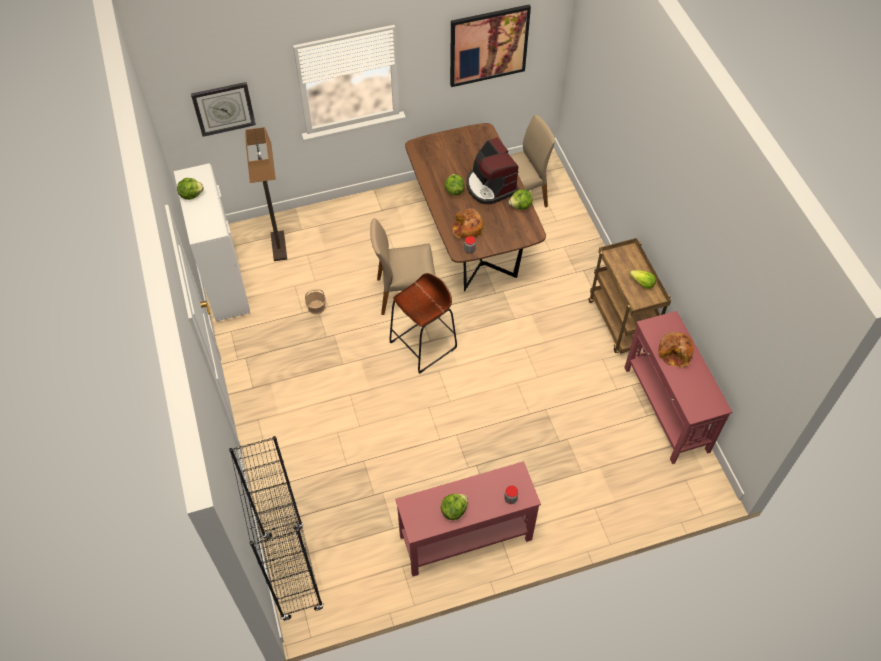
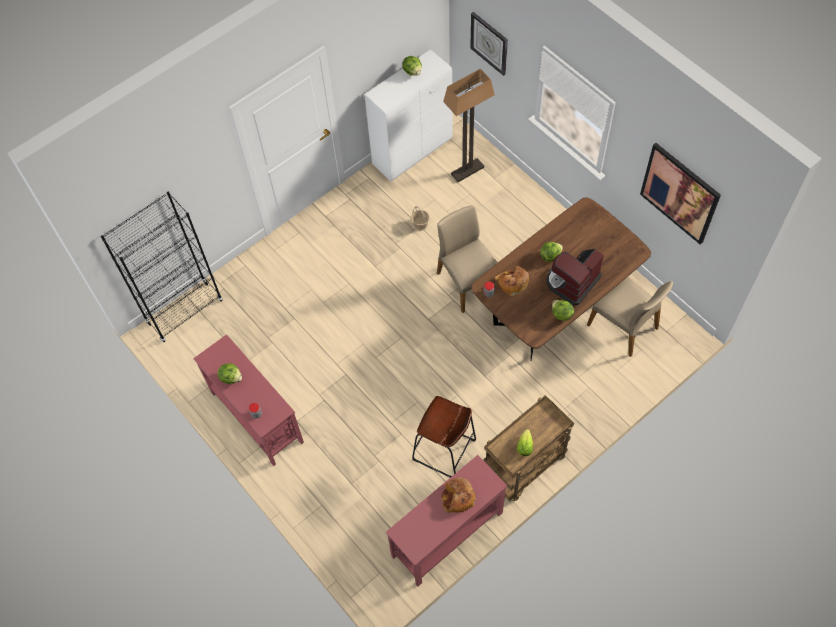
camera: 70 degrees right, 5 degrees up
(423, 345) = (421, 316): brown stool -> brown stool (444, 450)

